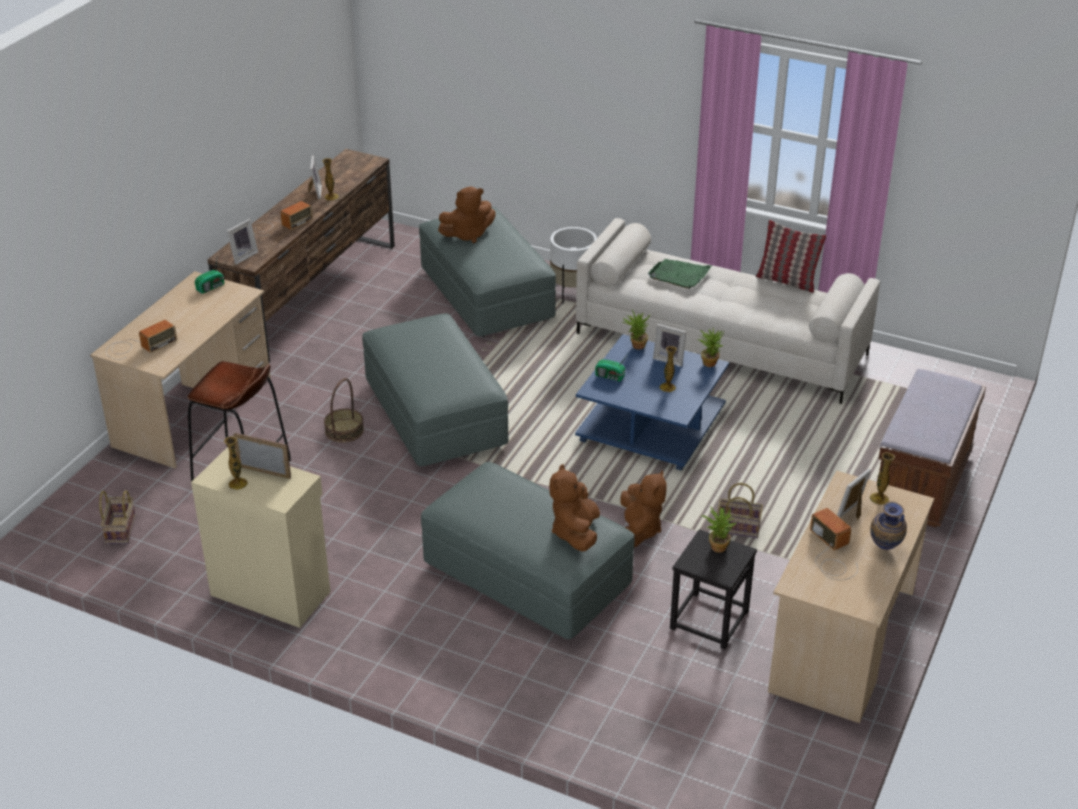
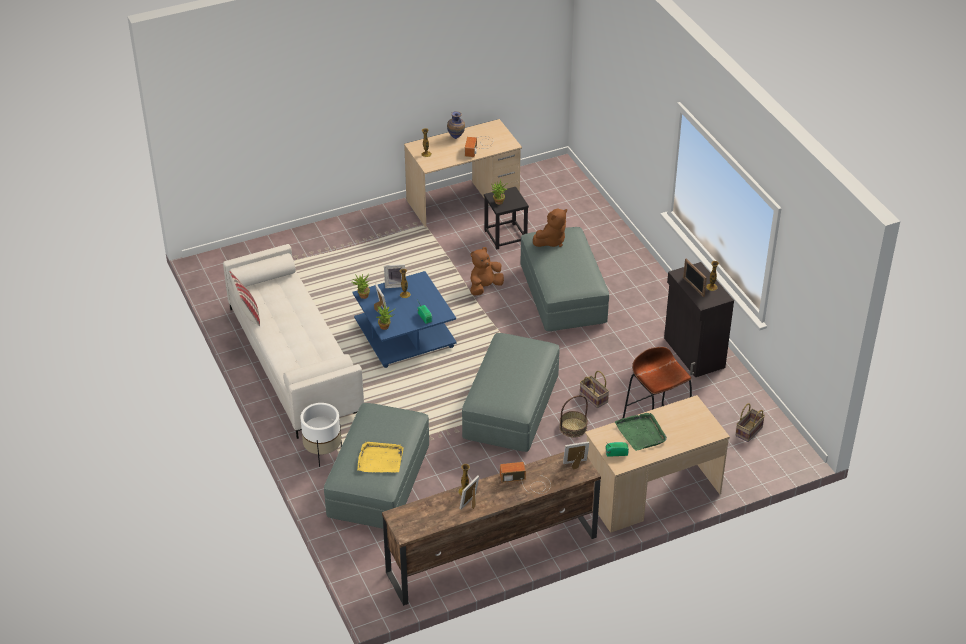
camera: 140 degrees left, 5 degrees up
(138, 346) = (696, 426): radio -> none
(271, 592) = (693, 353): beige cabinet -> black cabinet
(468, 234) = (380, 459): brown plush toy -> yellow tray
(679, 275) = (299, 351): green tray -> green tray (641, 433)
(739, 527) = (437, 263): basket -> basket (592, 397)
(854, 513) = (445, 154): picture frame -> picture frame (395, 284)
(922, 482) = (322, 236): brown bench -> none

